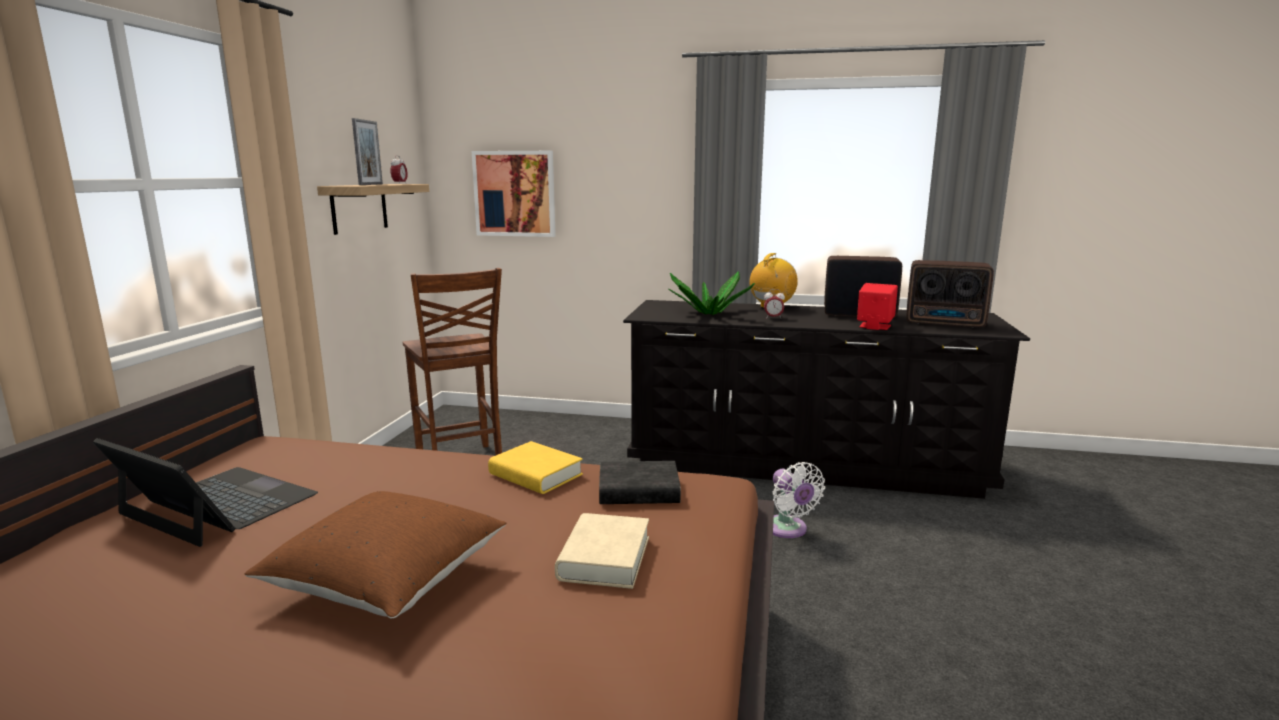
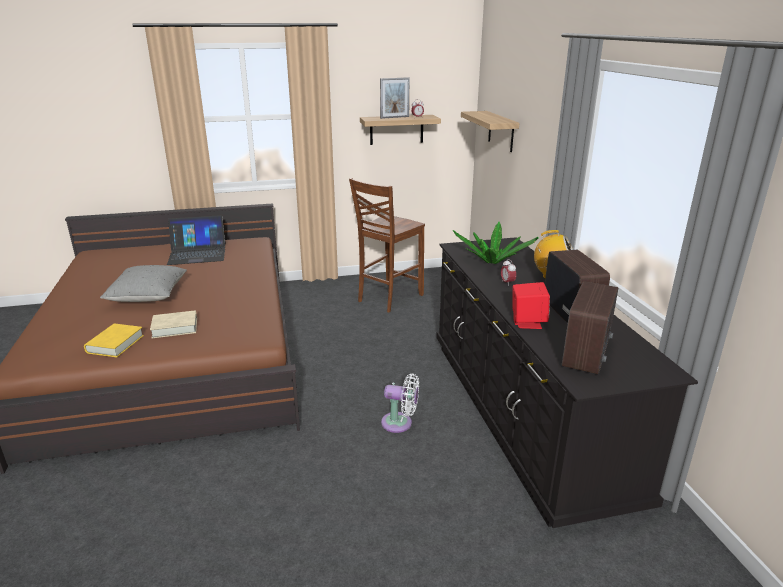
camera: 65 degrees right, 10 degrees up
(217, 505) = (197, 254): laptop -> laptop turned 75 degrees clockwise
(388, 581) = (148, 296): brown pillow -> grey pillow
(515, 193) = (501, 131): picture -> shelf
(535, 475) = (251, 295): yellow book -> yellow book (115, 344)
(638, 491) = (244, 321): black book -> none
(788, 530) = (400, 423): white fan -> white fan turned 120 degrees counterclockwise
(946, 323) = (587, 354): radio -> radio turned 150 degrees counterclockwise

